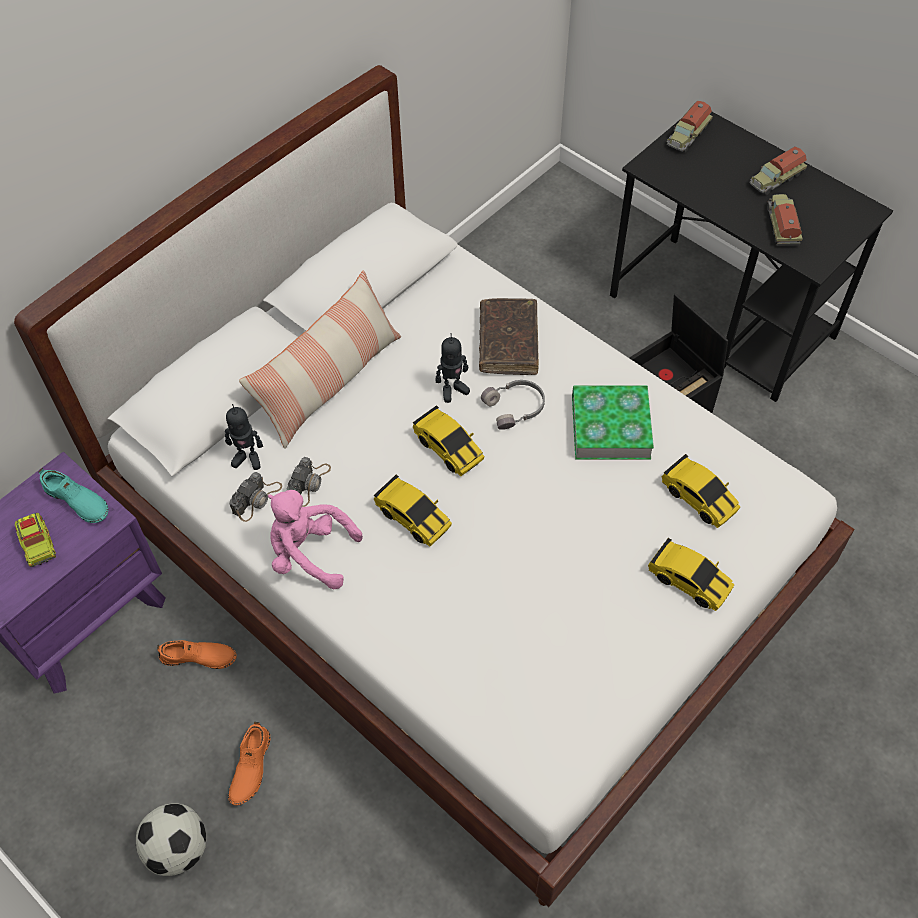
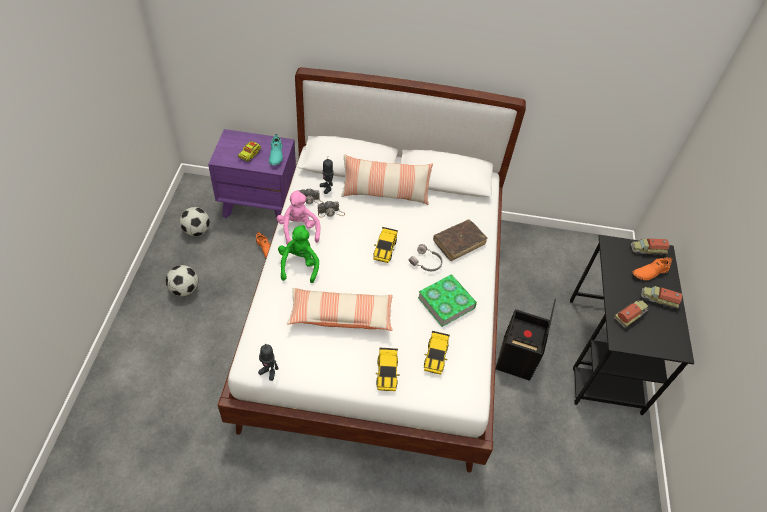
camera: 50 degrees right, 5 degrees down
(53, 757) = (197, 230): none -> football
(250, 767) = (231, 293): orange shoe -> orange shoe (649, 272)
(389, 593) = (299, 265): none -> green plush toy
(413, 517) = (341, 254): toy car -> none
(453, 390) = (416, 236): toy robot -> toy robot (269, 371)
(540, 586) = (341, 315): none -> pillow

